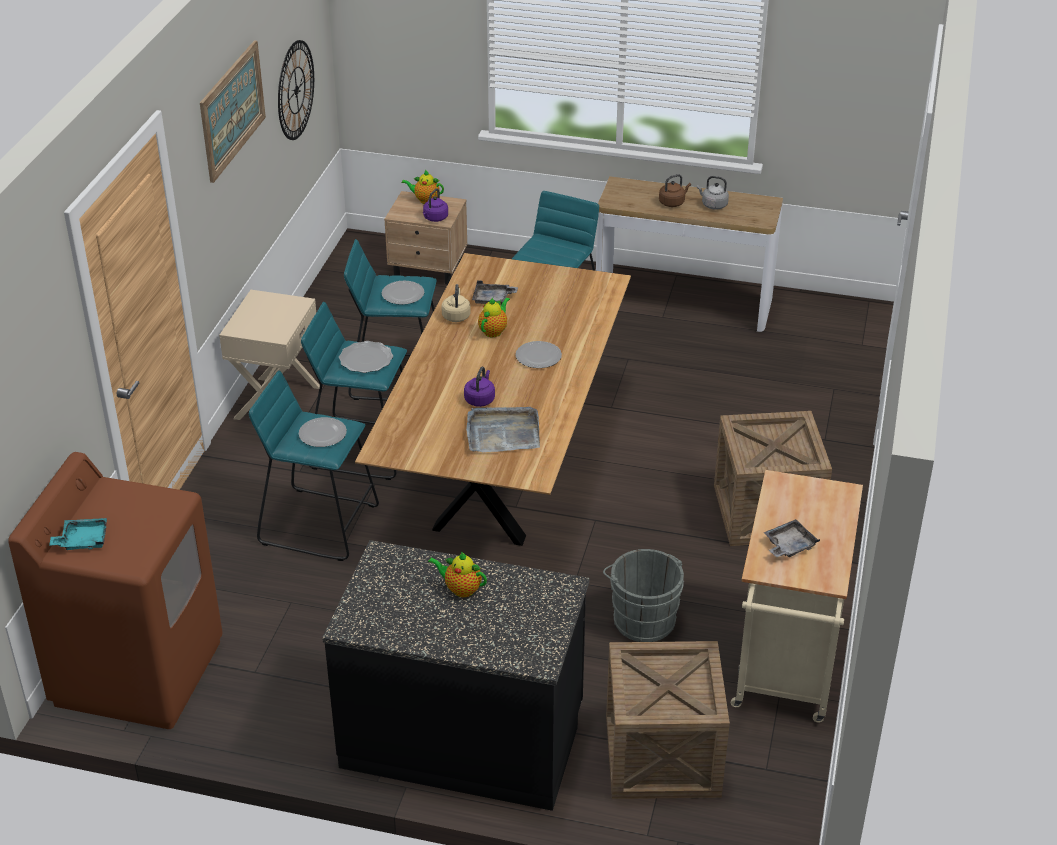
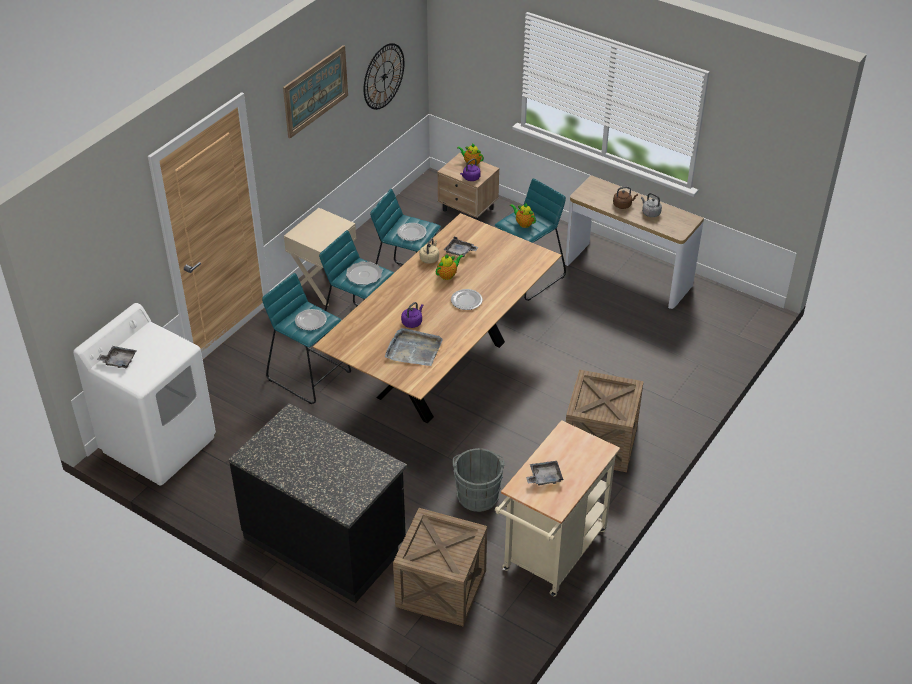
camera: 20 degrees right, 5 degrees up
(82, 540) = (119, 361): turquoise tray -> grey tray
(139, 671) = (159, 444): brown washing machine -> white washing machine
(460, 589) = (324, 450): teapot -> teapot (523, 223)

